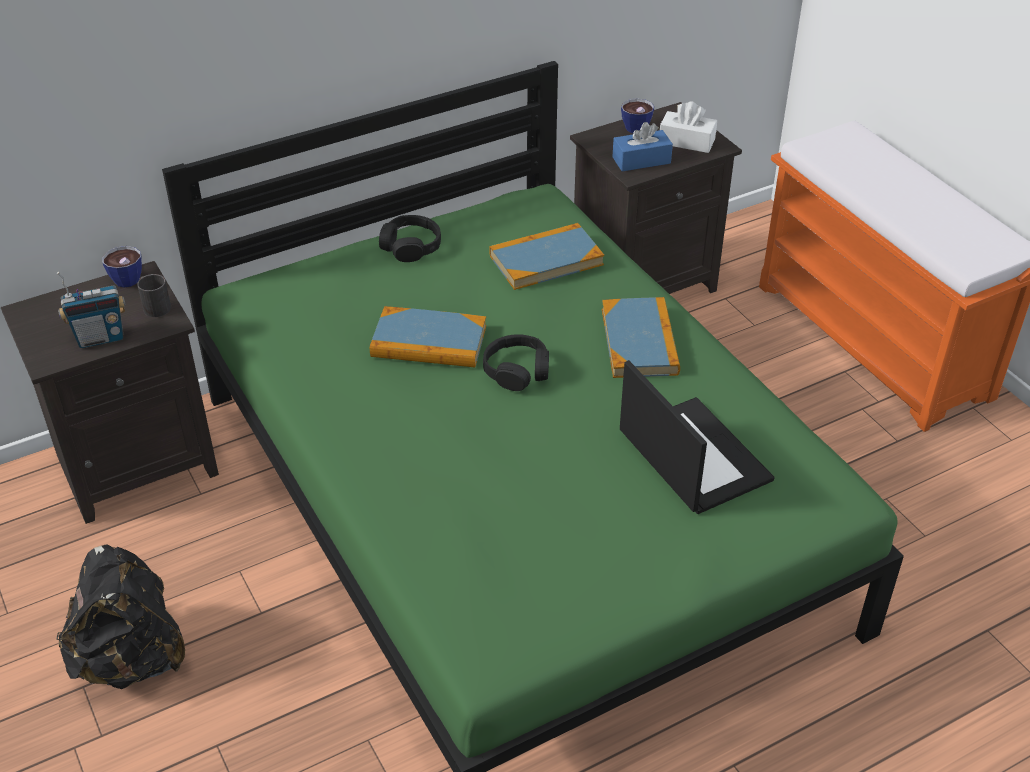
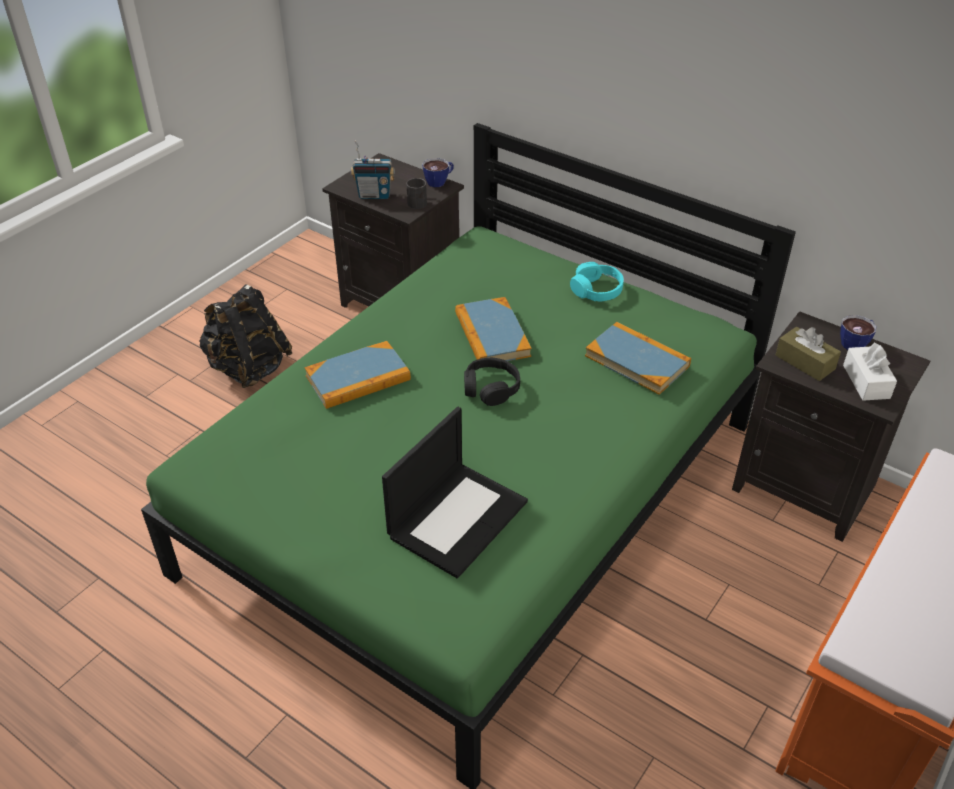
camera: 65 degrees right, 0 degrees up
(100, 338) = (374, 195): radio -> radio turned 45 degrees counterclockwise
(411, 246) = (596, 290): black headphones -> turquoise headphones
(639, 341) = (578, 446): book -> book (358, 378)
(641, 160) = (805, 362): blue tissue box -> brown tissue box

